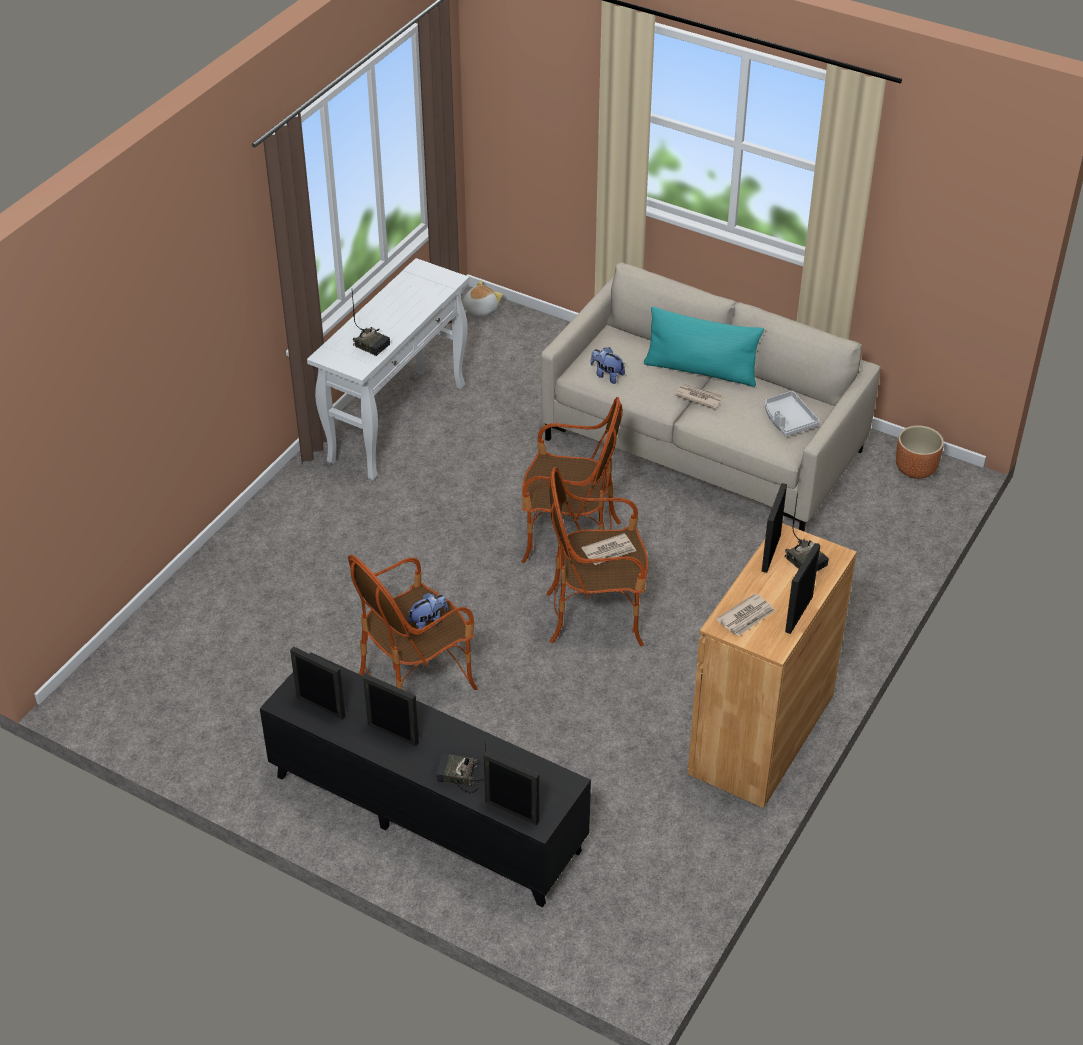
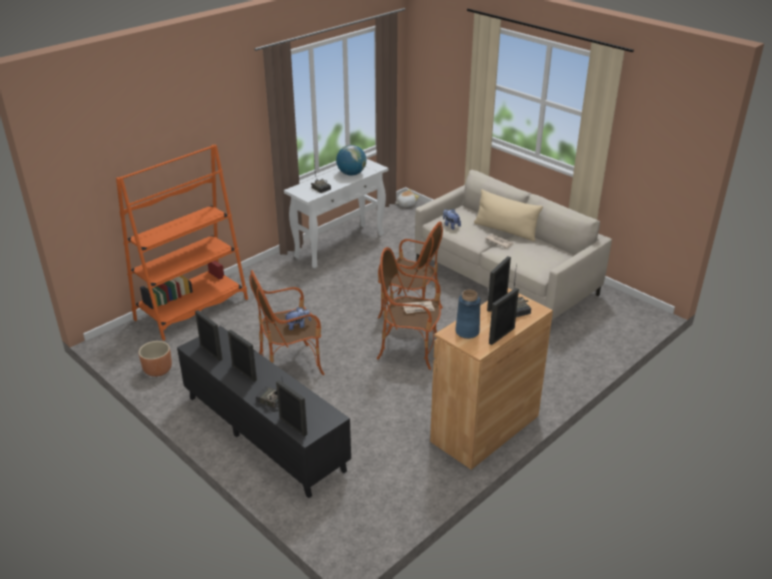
camera: 15 degrees right, 10 degrees down
(196, 605) = (192, 309): none -> orange bookcase
(410, 302) = (351, 174): none -> globe
(701, 370) = (505, 230): turquoise pillow -> beige pillow
(746, 617) = (467, 332): newspaper -> blue vase
(788, 420) = (548, 259): grey tray -> none
(915, 469) = (629, 308): brown planter -> brown planter (157, 371)

